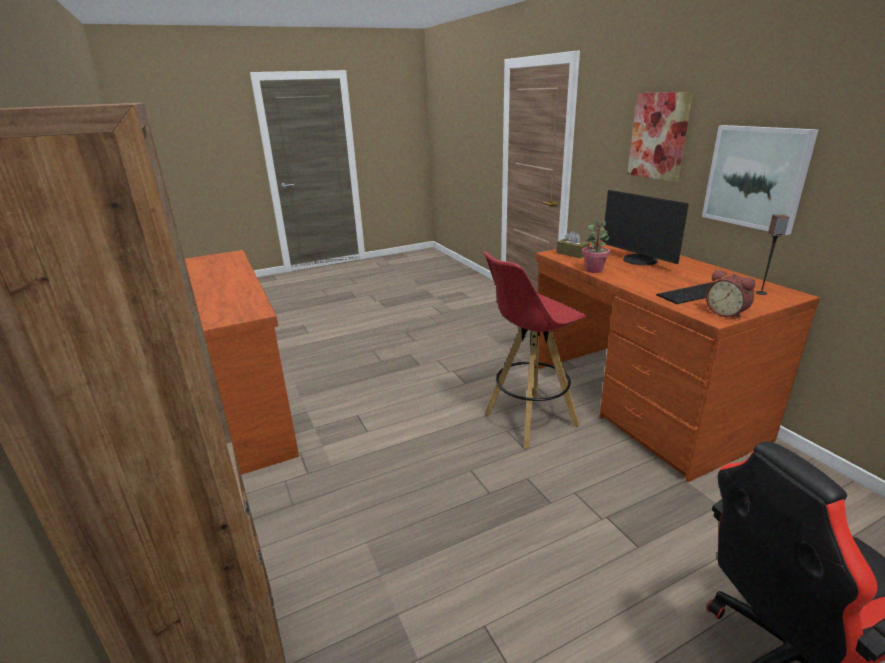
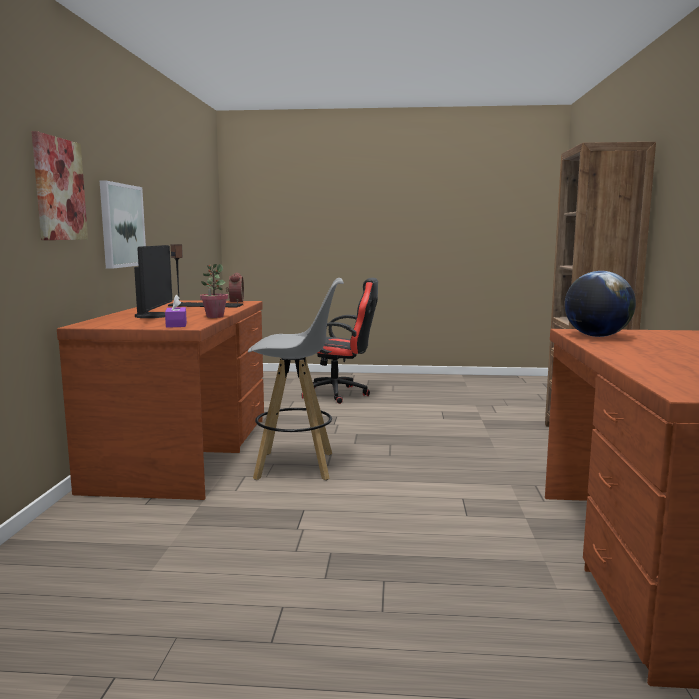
camera: 150 degrees left, 15 degrees down
(239, 305) = (597, 336): none -> globe
(528, 419) = (296, 466): red stool -> grey stool
(572, 254) = (176, 324): brown tissue box -> purple tissue box

